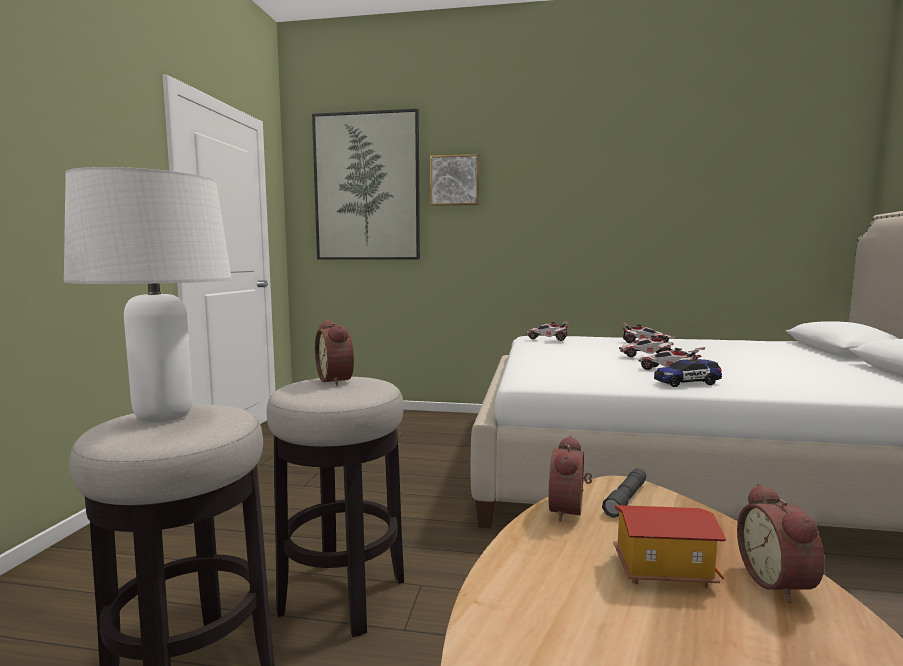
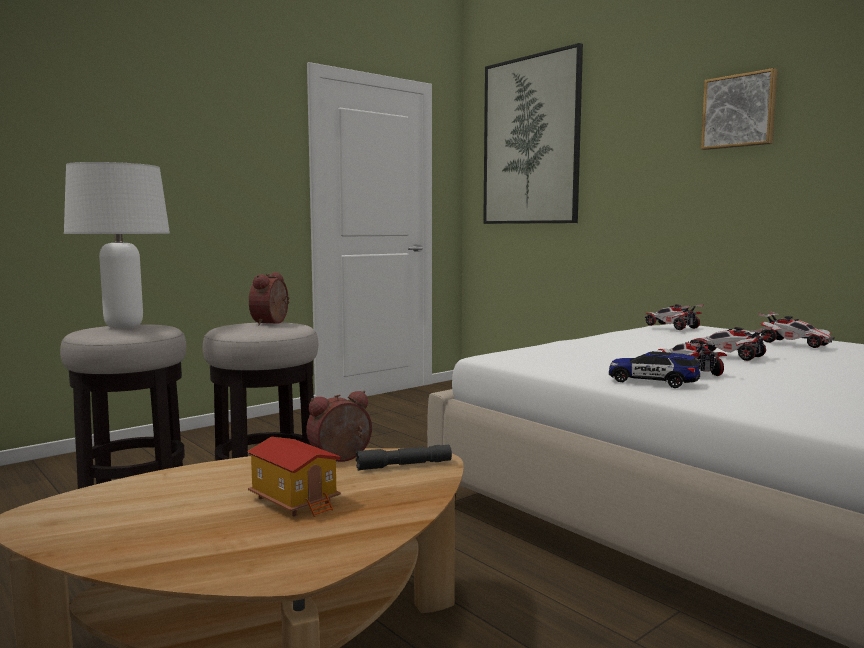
camera: 40 degrees right, 0 degrees up
(455, 180) = (617, 124): picture -> picture (739, 111)
(779, 582) = (349, 534): alarm clock -> none

